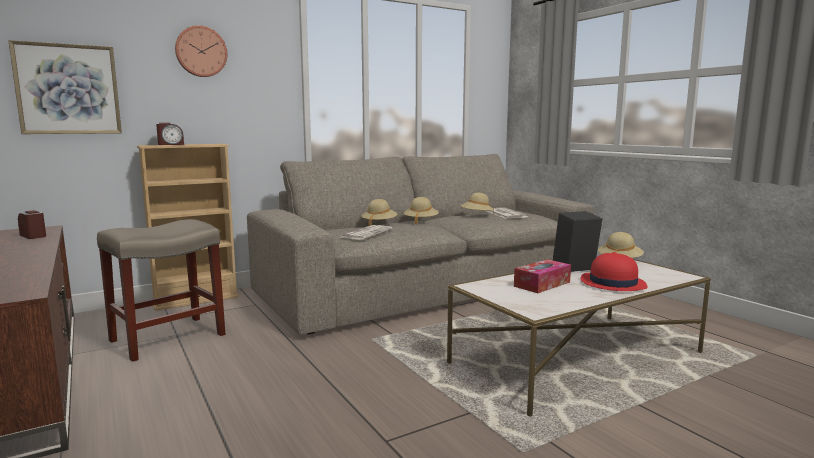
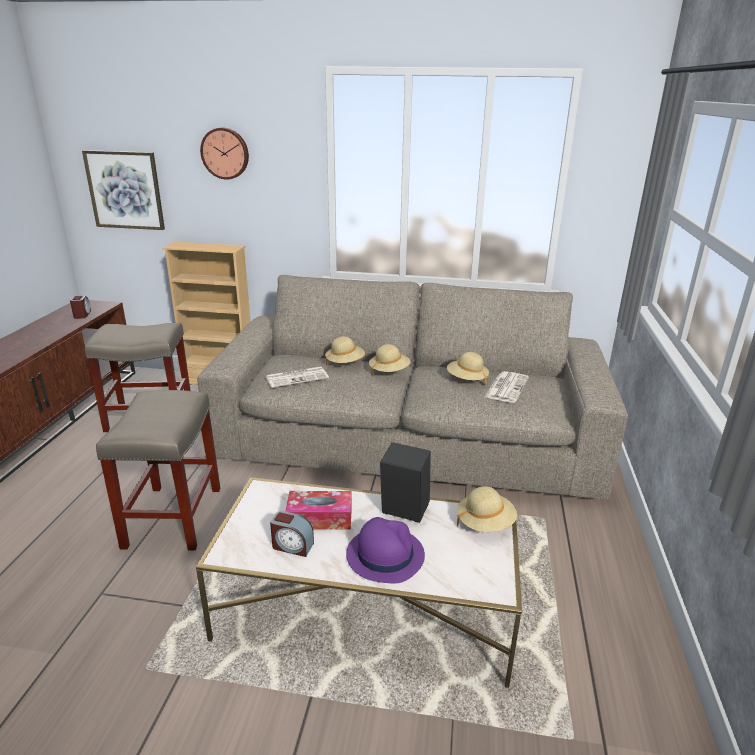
camera: 40 degrees right, 15 degrees up
(171, 144) = (193, 245): alarm clock -> alarm clock (292, 546)
(345, 378) = (173, 518): none -> beige stool
(612, 283) = (384, 554): red hat -> purple hat

